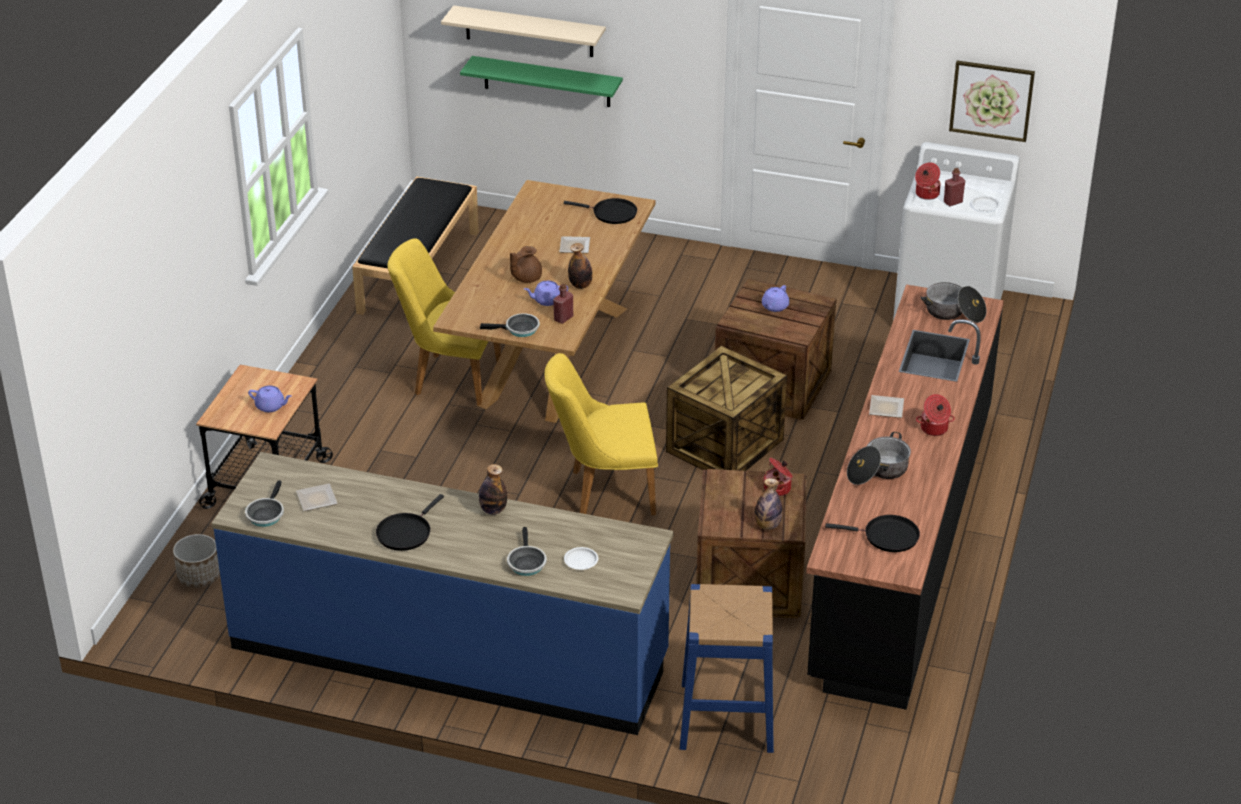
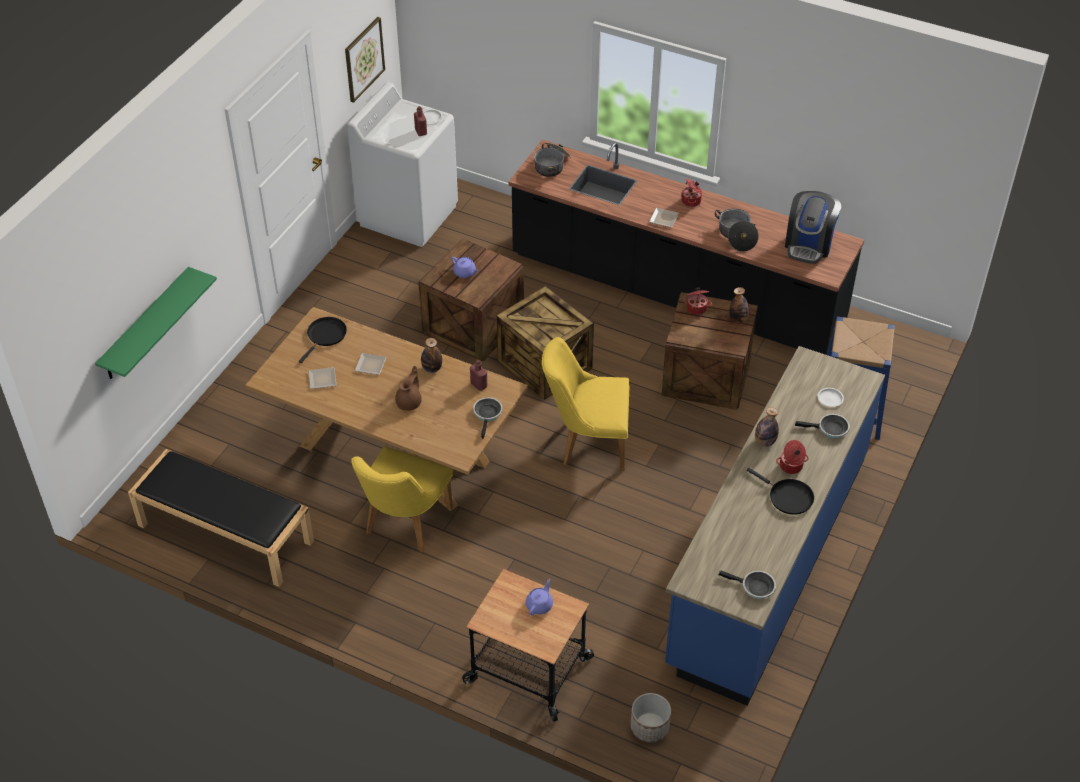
camera: 80 degrees left, 10 degrees up
(315, 499) = (738, 553): plate -> plate (321, 380)
(525, 278) = (410, 402): brown teapot -> brown teapot turned 120 degrees counterclockwise
(529, 31) = (125, 298): beige shelf -> none
(546, 300) = (449, 392): purple teapot -> none
(603, 491) = (587, 443): yellow chair -> yellow chair turned 90 degrees clockwise
(887, 536) = (809, 244): black frying pan -> coffee machine
(926, 194) = (404, 142): cooking pot -> cooking pot (791, 466)

